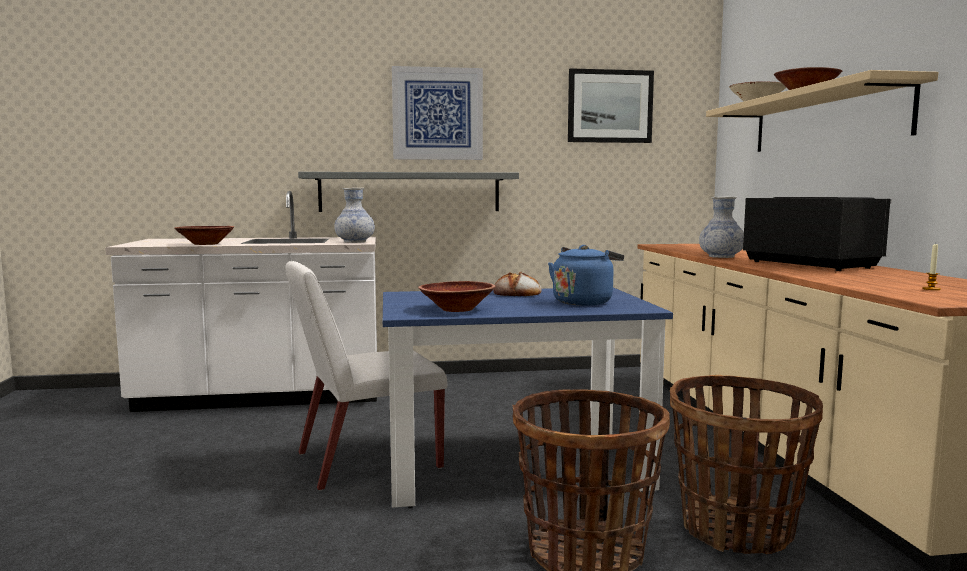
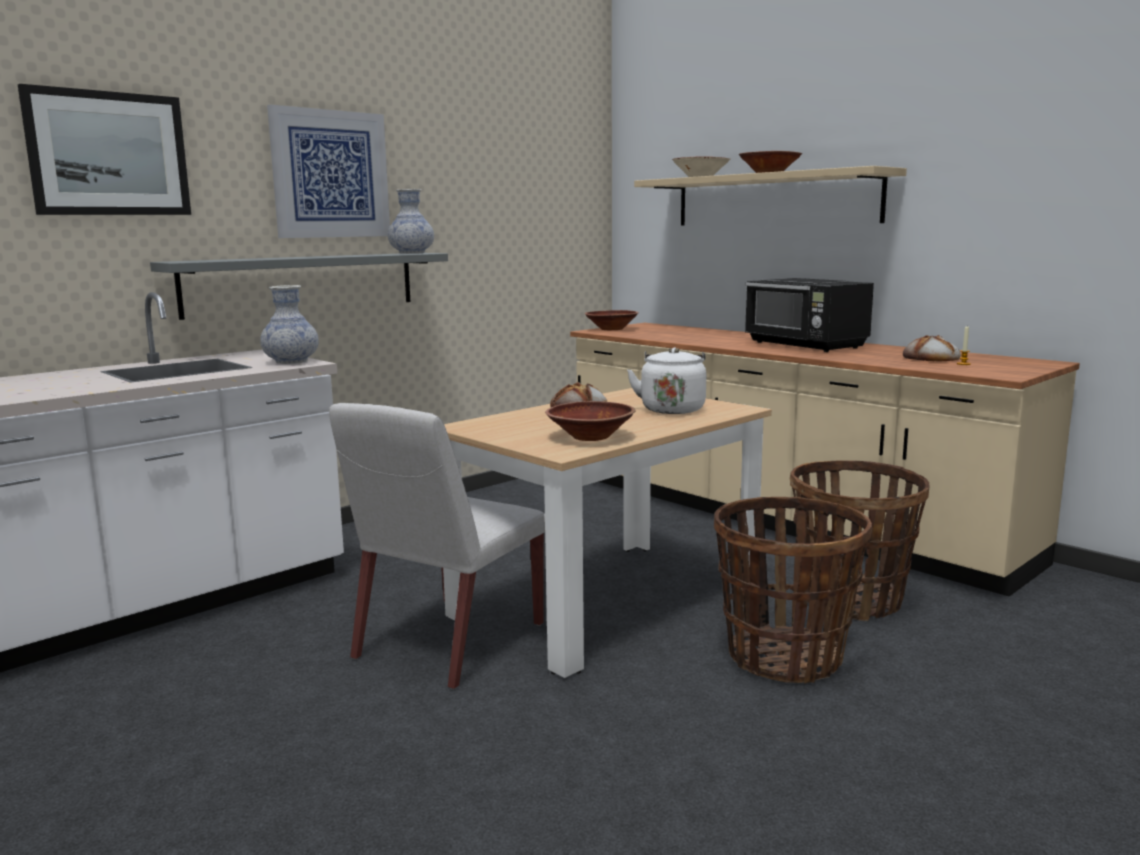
camera: 35 degrees left, 5 degrees up
(205, 244) = (79, 389): brown bowl -> brown bowl (611, 329)
(513, 467) = (606, 602): blue dining table -> beige dining table
(584, 302) = (672, 409): blue kettle -> white kettle
(610, 106) = (517, 168): picture -> picture (109, 154)
(721, 256) = (709, 342): vase -> vase (411, 253)
(809, 264) = (805, 345): black microwave -> black microwave turned 150 degrees counterclockwise
(911, 282) = (931, 358): none -> bread

